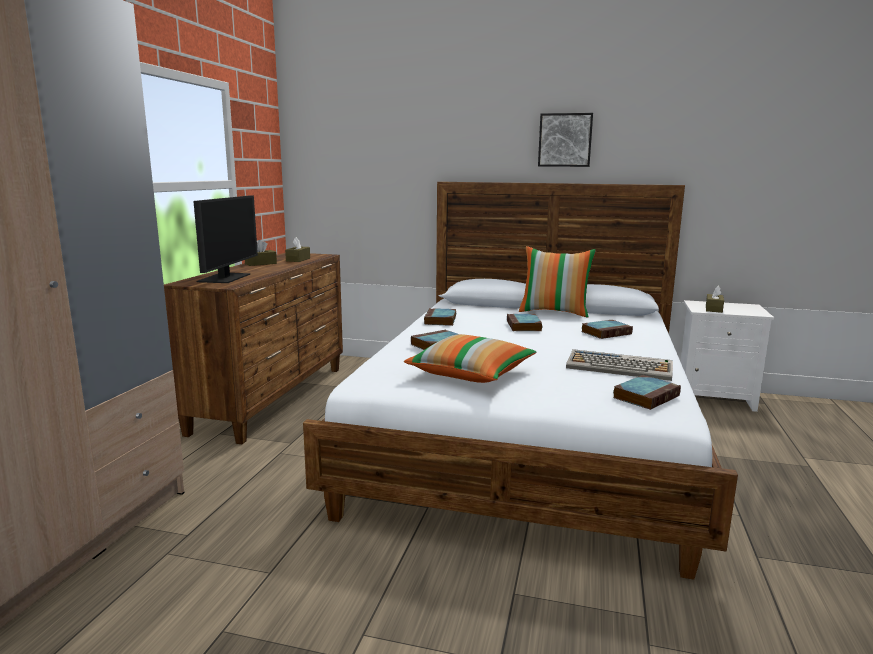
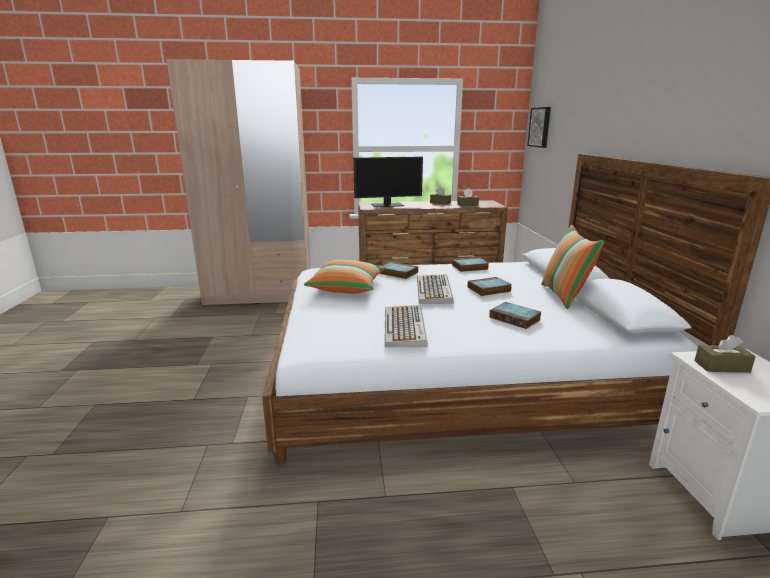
camera: 70 degrees right, 5 degrees up
(514, 342) = (434, 290): none -> keyboard
(565, 140) = (671, 110): picture -> picture (540, 127)
(646, 396) = (336, 337): book -> none

